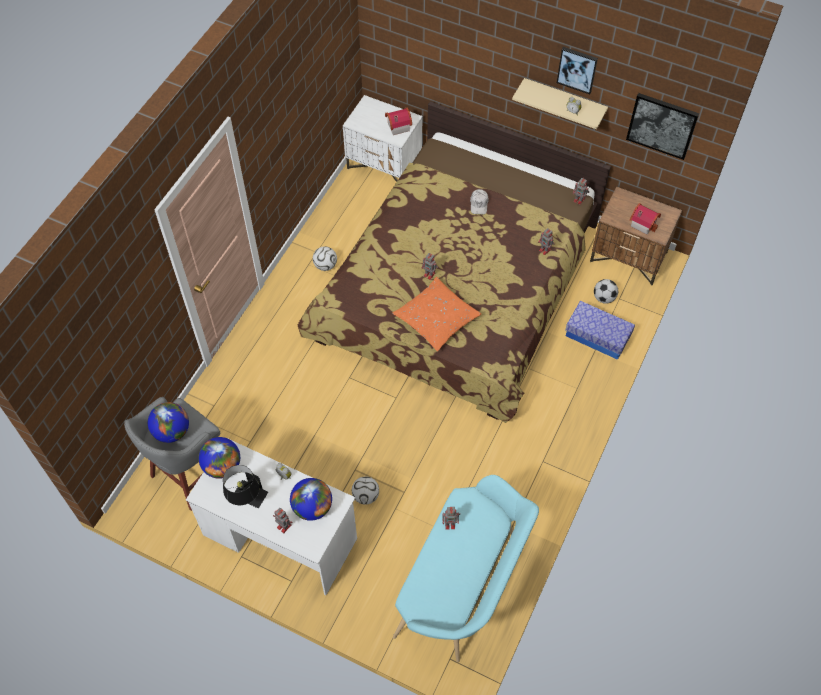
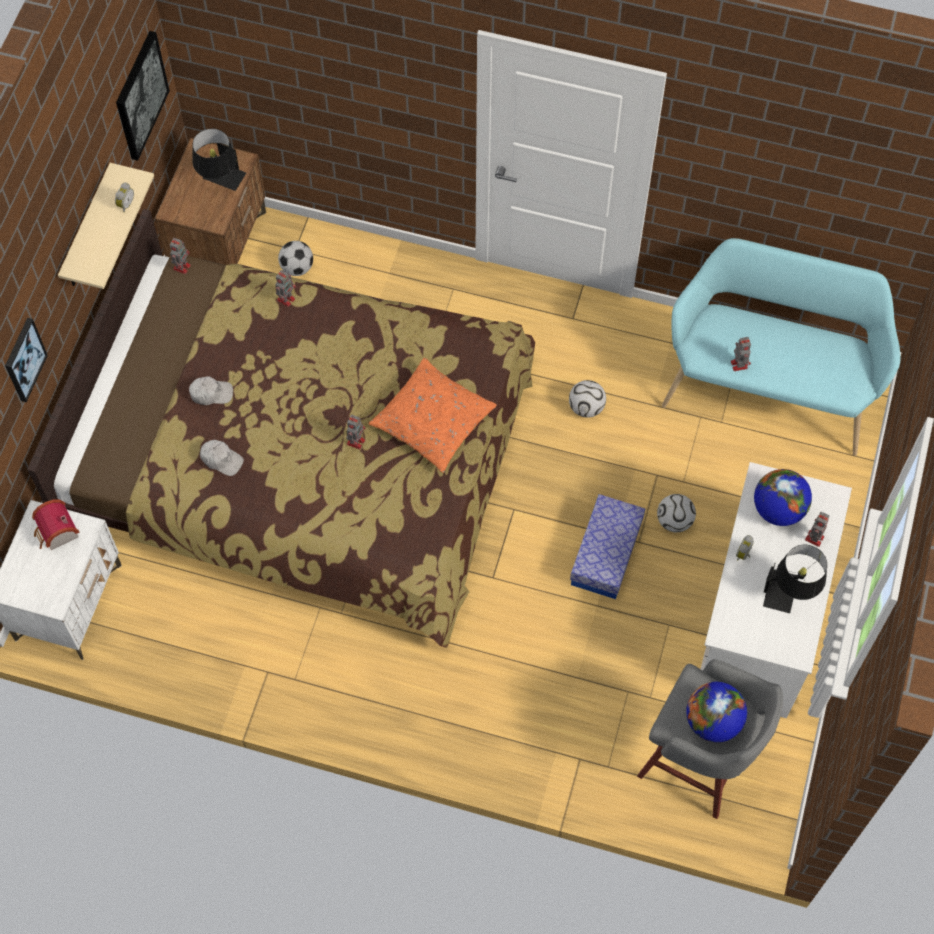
camera: 100 degrees left, 5 degrees up
(222, 466) = (750, 637): globe -> none
(325, 265) = (293, 652): football -> football (586, 407)
(431, 205) = (221, 459): none -> white cap
(577, 69) = (78, 177): picture -> picture (24, 359)
(597, 336) = (364, 271): storage box -> storage box (606, 554)
(643, 223) = (220, 182): toy house -> black table lamp

